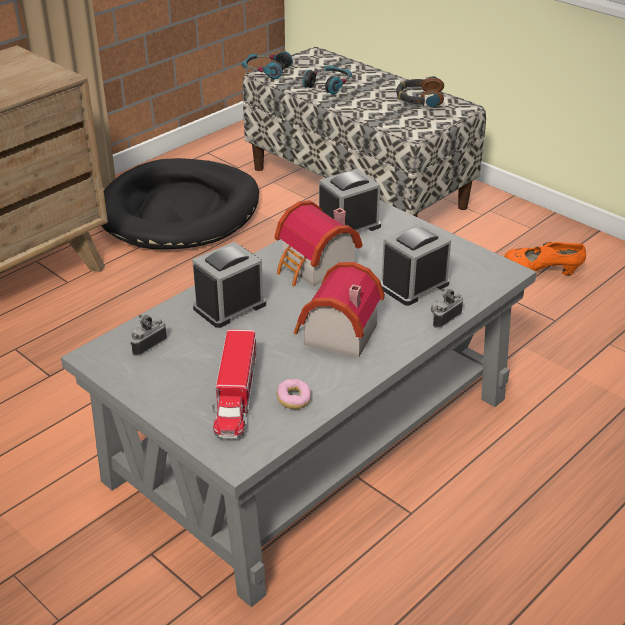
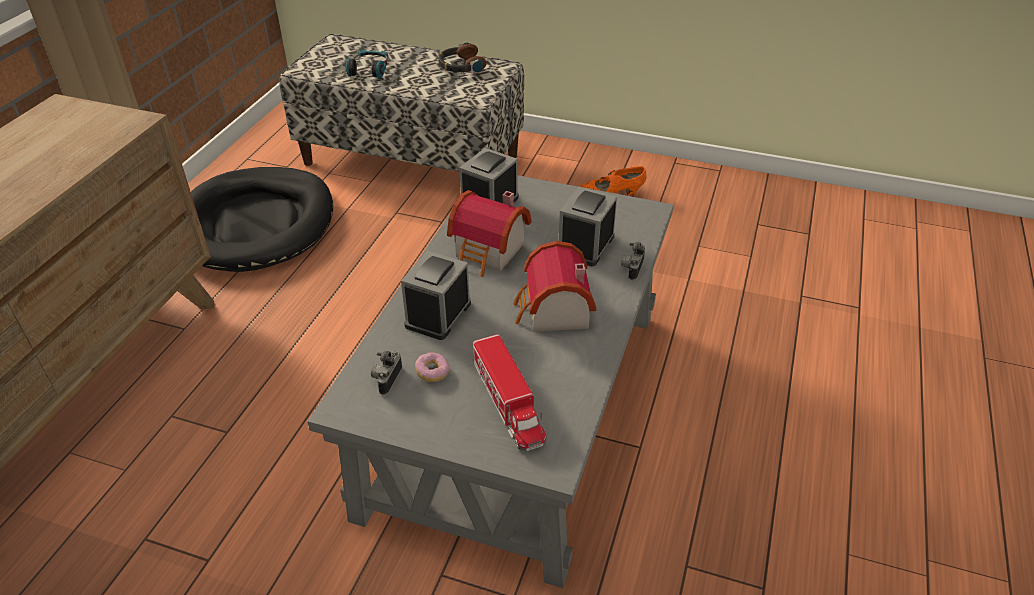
camera: 25 degrees left, 5 degrees up
(266, 71) = (299, 67): headphones -> none
(294, 400) = (563, 389): donut -> donut (432, 373)

